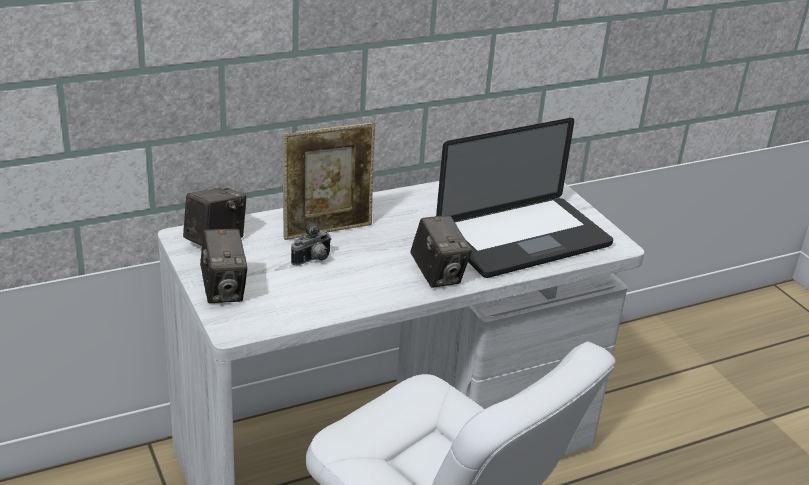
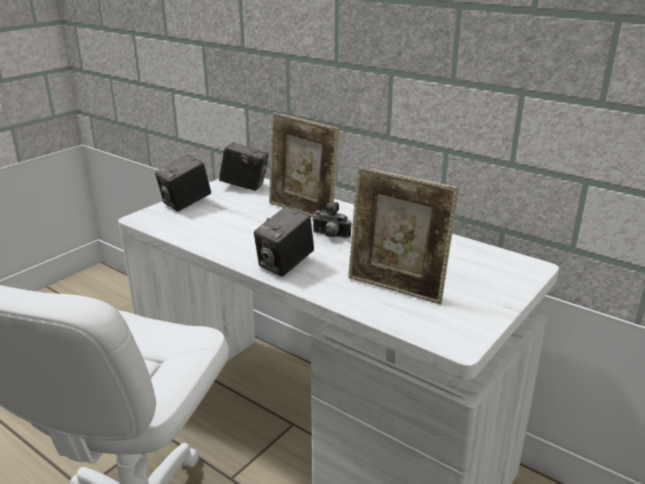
camera: 65 degrees right, 5 degrees down
(313, 260) = (254, 218): camera -> camera (330, 236)
(523, 239) = (396, 288): laptop -> picture frame

